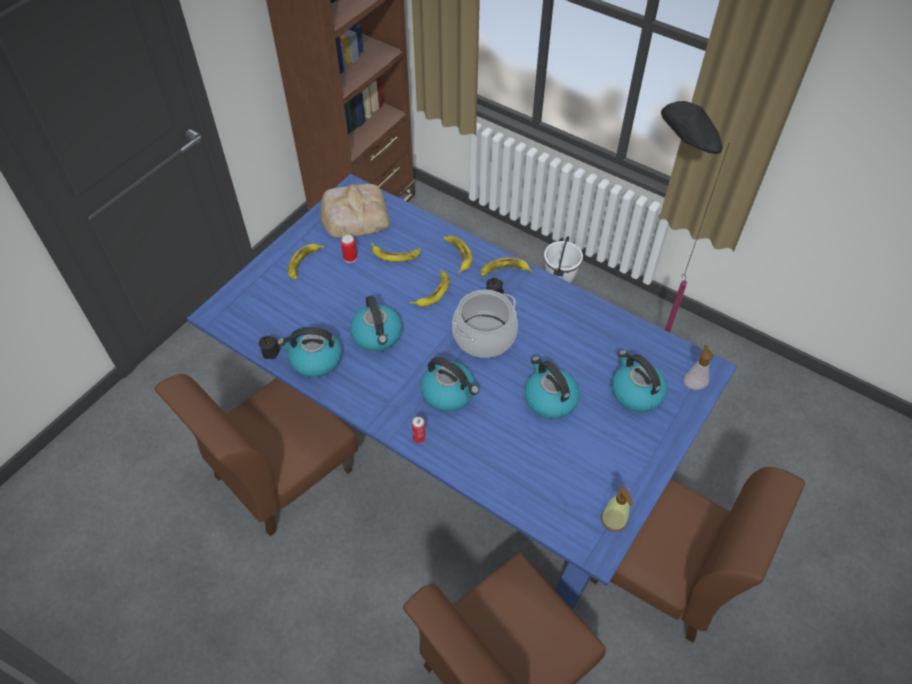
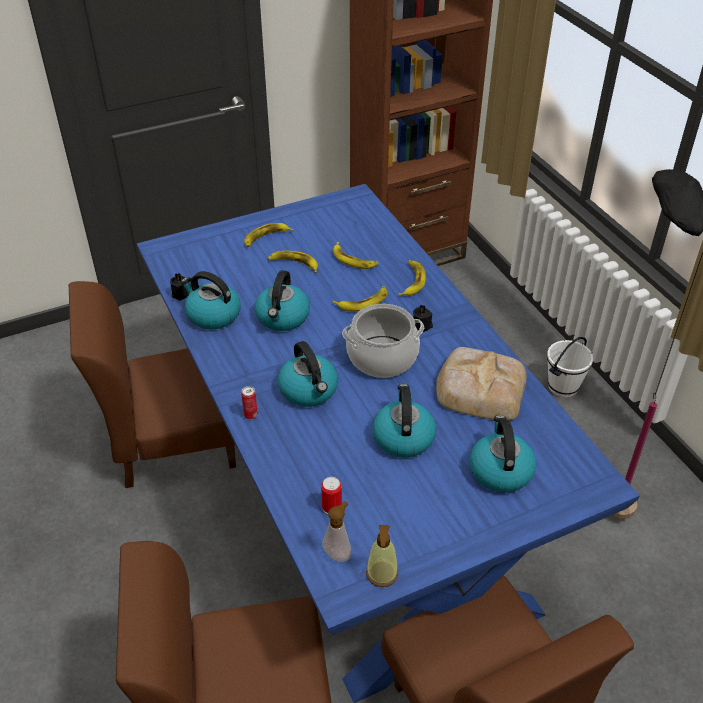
camera: 30 degrees right, 10 degrees down
(350, 258) = (310, 248): can -> can (331, 507)
(354, 214) = (341, 216): bread -> bread (479, 388)
(504, 270) = (447, 310): banana -> banana (294, 264)
(693, 384) = (572, 490): soap dispenser -> soap dispenser (338, 553)

